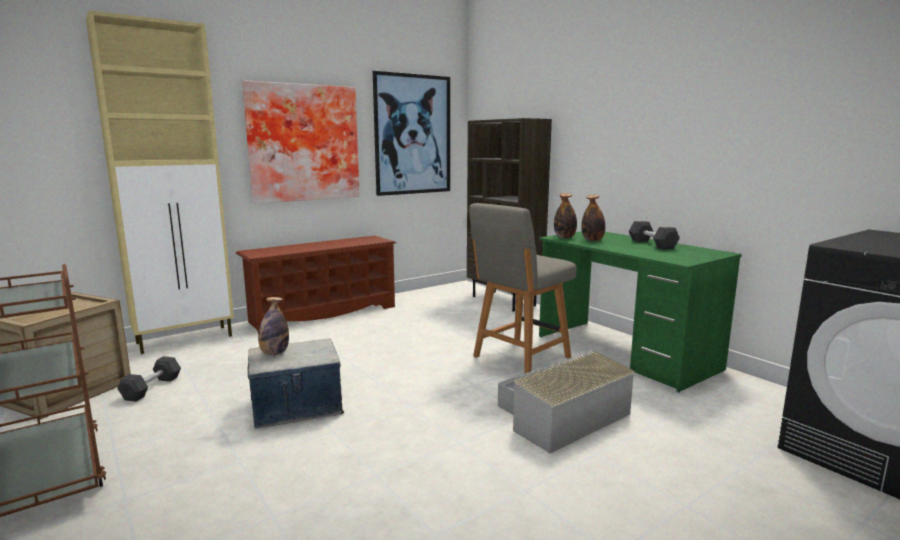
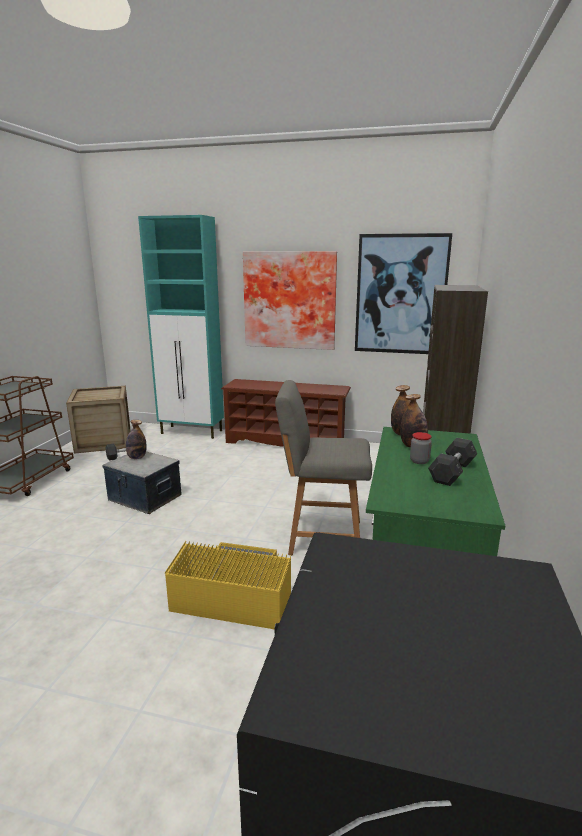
camera: 50 degrees right, 5 degrees up
(186, 339) = (192, 432): beige cabinet -> turquoise cabinet
(560, 417) = (233, 595): grey storage box -> yellow storage box
(623, 244) = (419, 461): none -> jar

